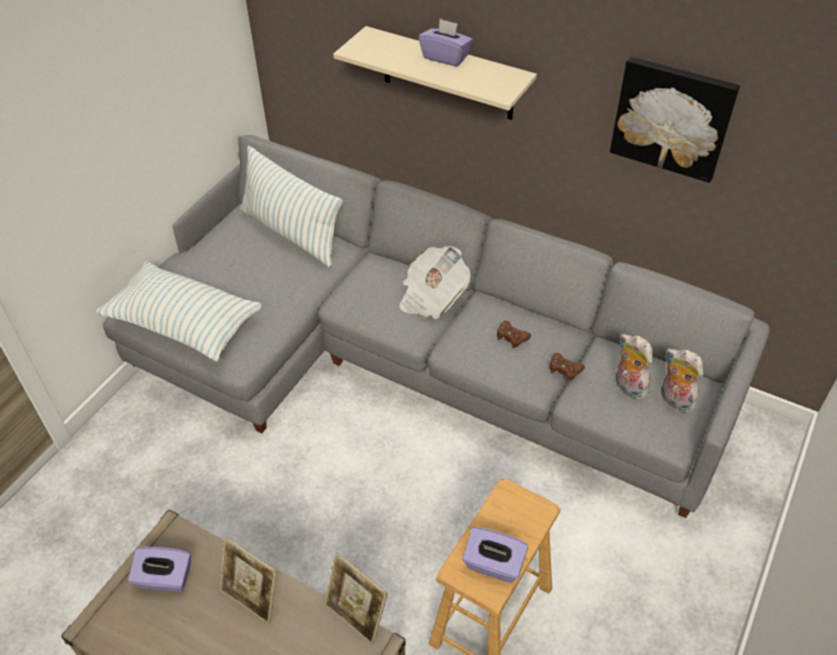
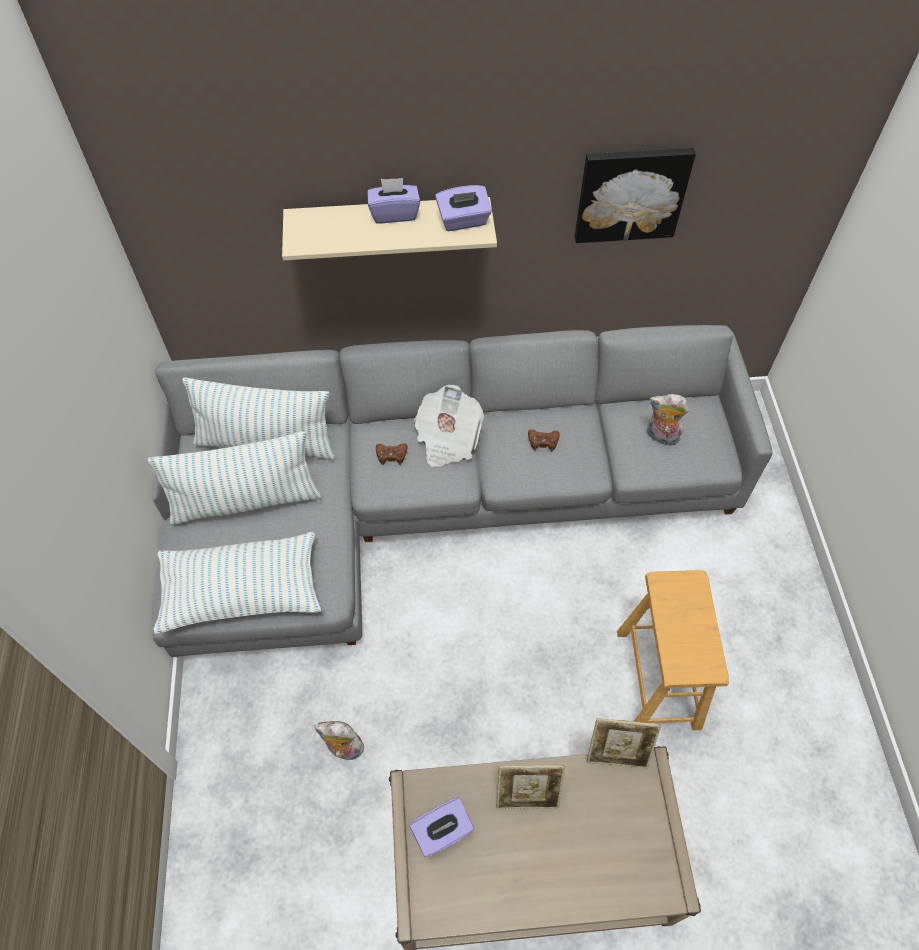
camera: 35 degrees left, 10 degrees up
(241, 264) = (245, 501): none -> pillow
(493, 565) = (698, 648): purple tissue box -> purple tissue box (463, 221)
(564, 369) = (603, 448): brown game controller -> brown game controller (391, 455)
(674, 401) = (700, 429): plush toy -> plush toy (343, 749)

